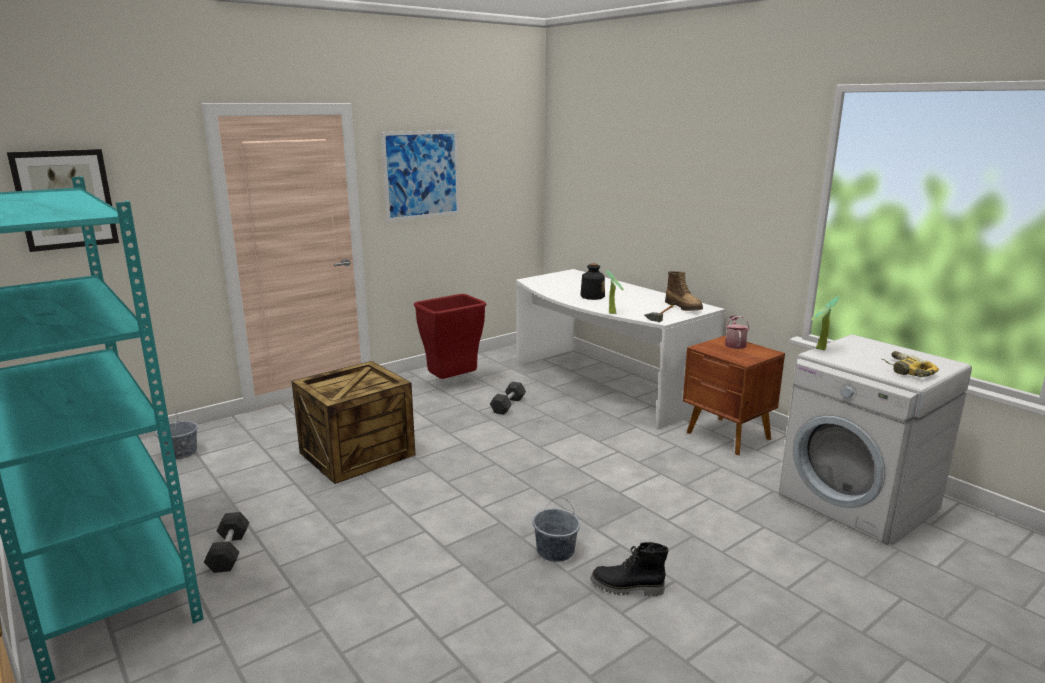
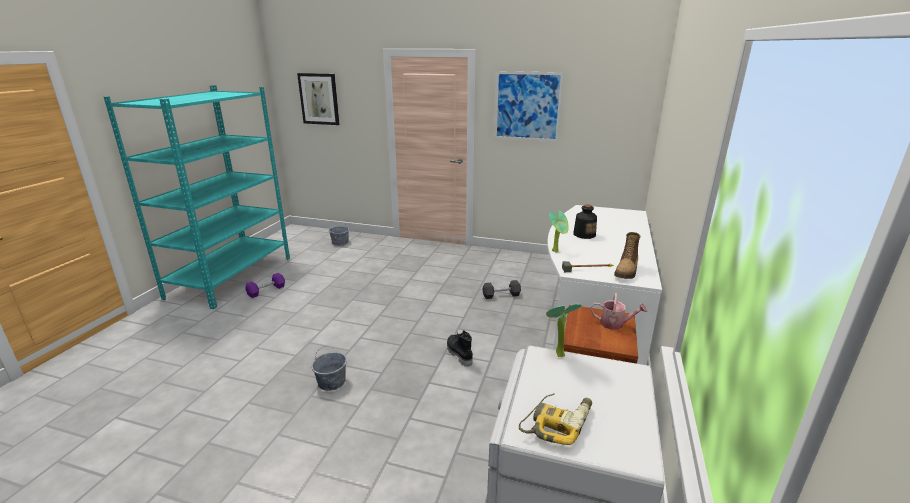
camera: 55 degrees right, 5 degrees up
(229, 552) = (266, 291): black dumbbell -> purple dumbbell
(357, 453) = (383, 278): crate -> none
(452, 383) = (504, 267): red trash can -> none
(627, 588) = (307, 427): black boot -> black boot (458, 354)
(735, 344) = (615, 324): watering can -> watering can turned 45 degrees clockwise

